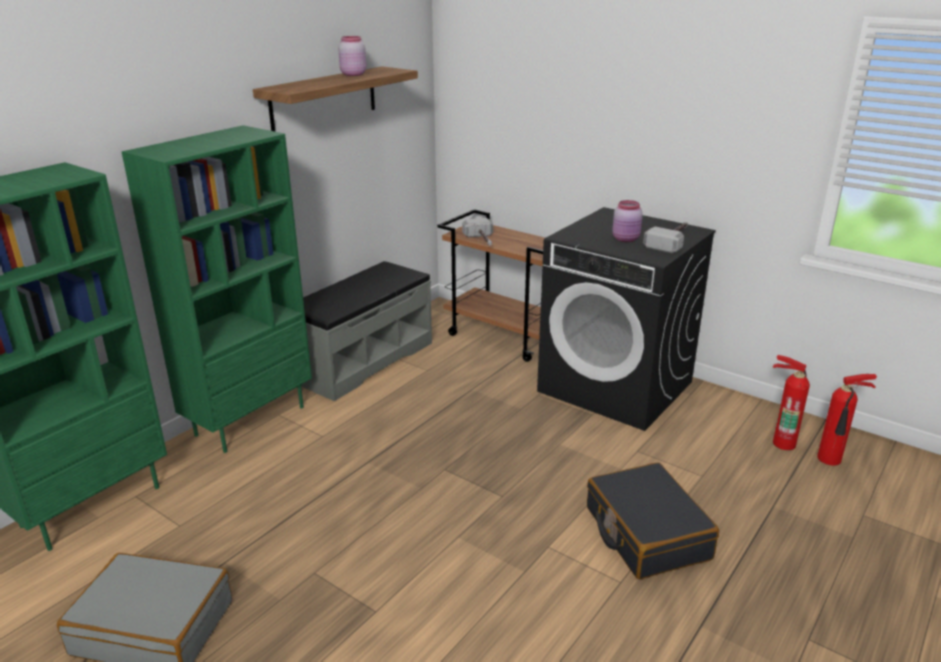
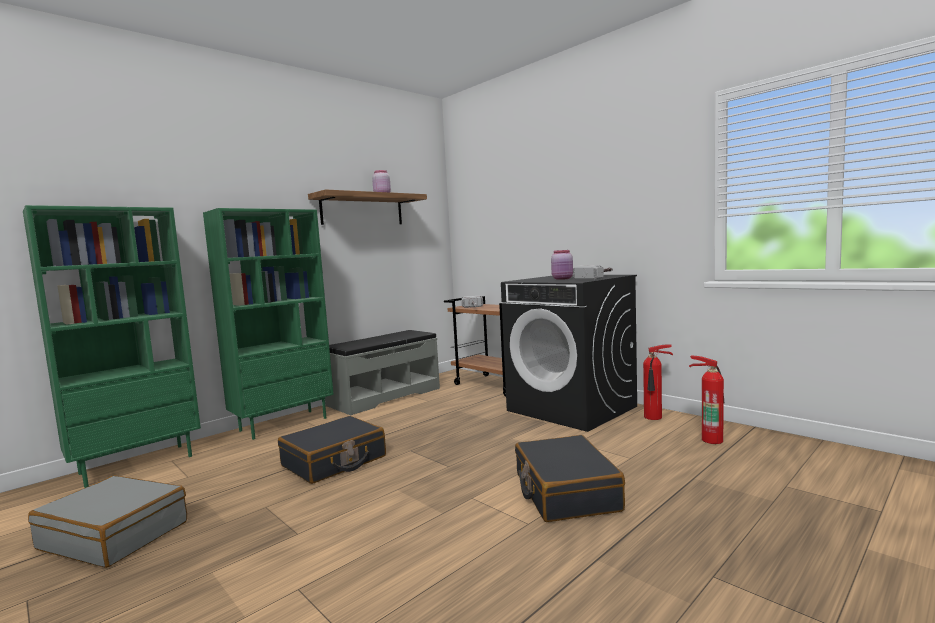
camera: 10 degrees right, 20 degrees down
(358, 492) = (334, 461): none -> black suitcase
(832, 460) = (757, 450): fire extinguisher -> fire extinguisher (654, 418)

